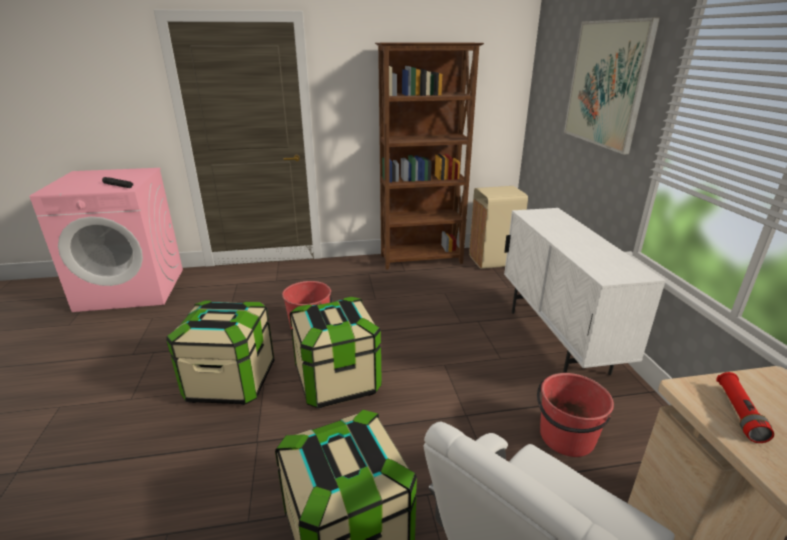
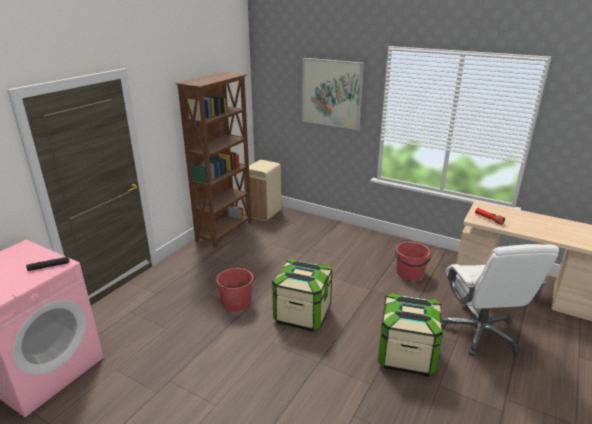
camera: 50 degrees left, 0 degrees up
(231, 382) = (253, 354): storage box -> none
(556, 341) = (353, 239): white cabinet -> none

